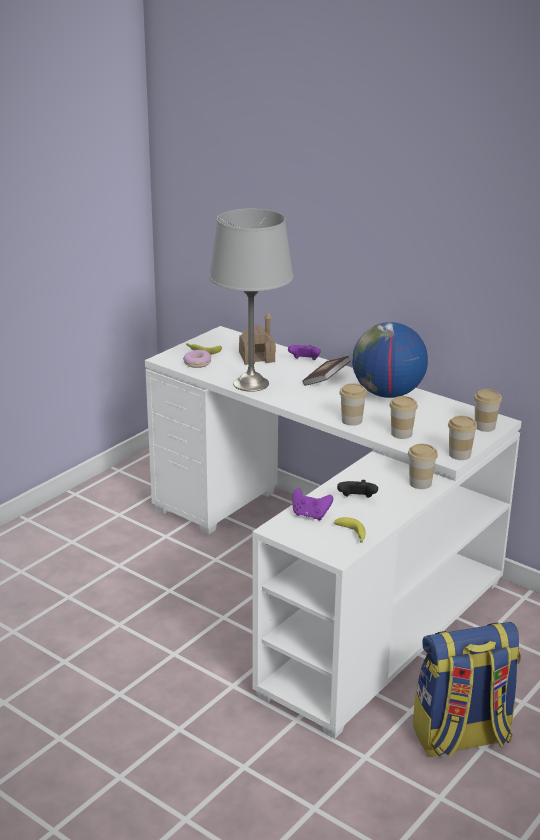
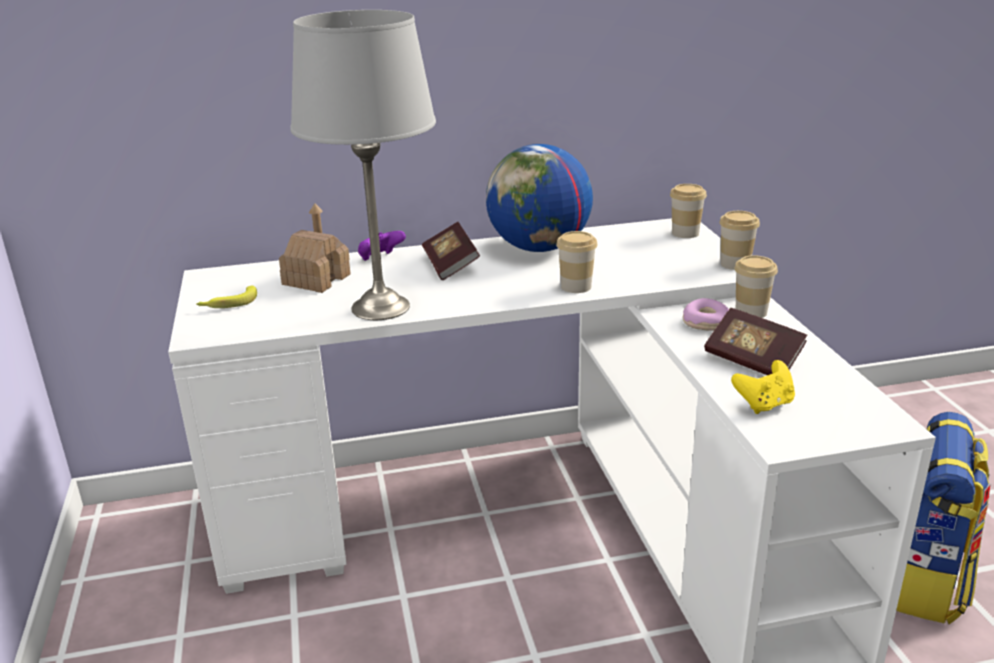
camera: 50 degrees left, 0 degrees up
(197, 363) = (258, 320): donut -> donut (706, 323)
(310, 515) = (764, 404): purple game controller -> yellow game controller
(352, 535) = (844, 396): banana -> none
(357, 499) = (753, 360): black game controller -> book
(401, 434) = (647, 273): cup -> none

